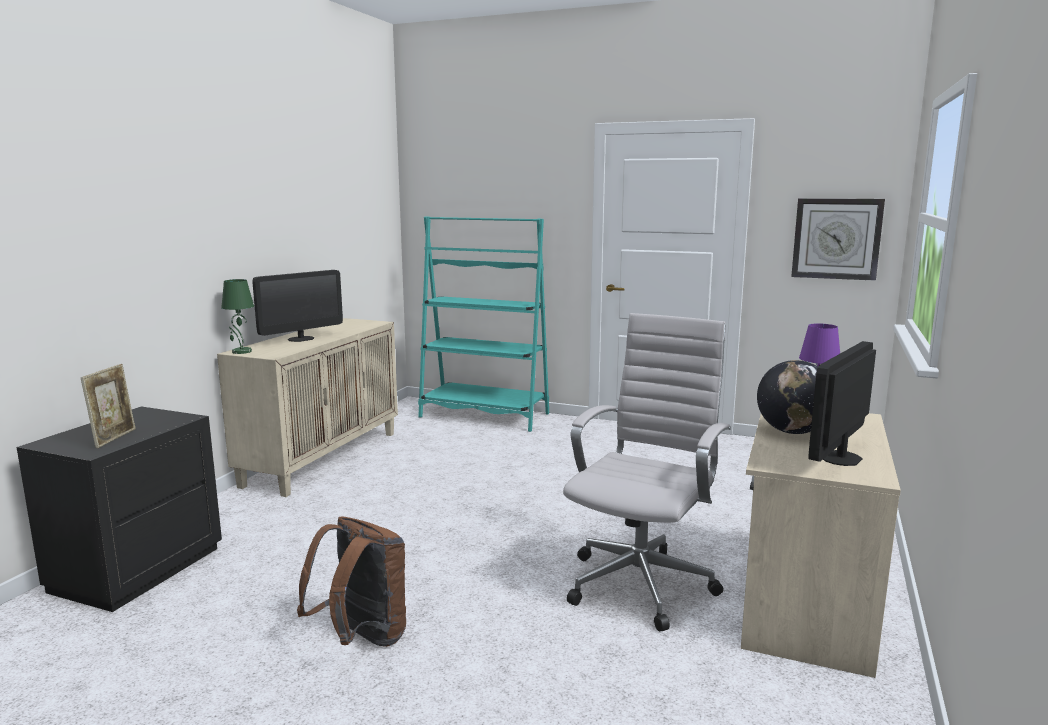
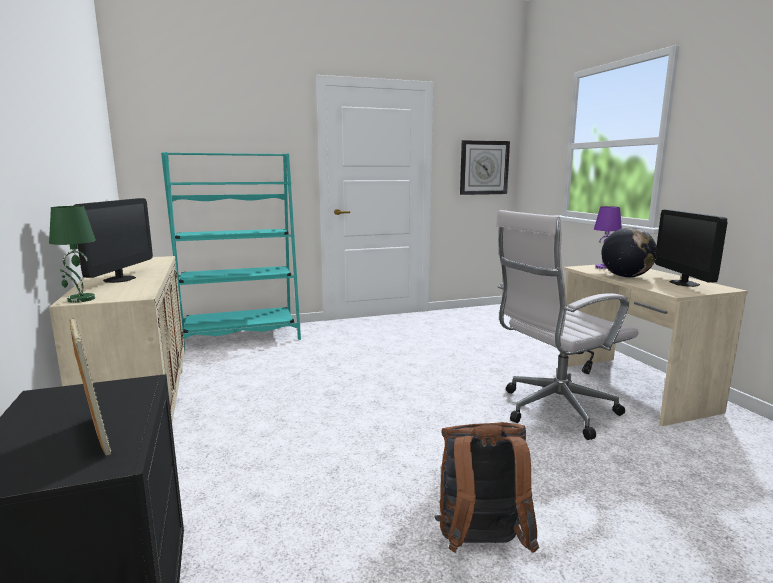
camera: 40 degrees left, 0 degrees up
(642, 582) = (553, 411): white office chair -> white office chair turned 105 degrees counterclockwise

